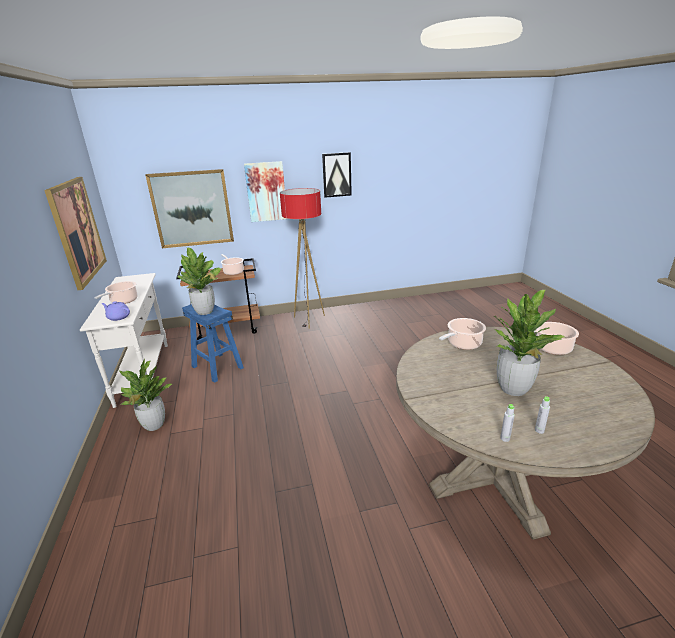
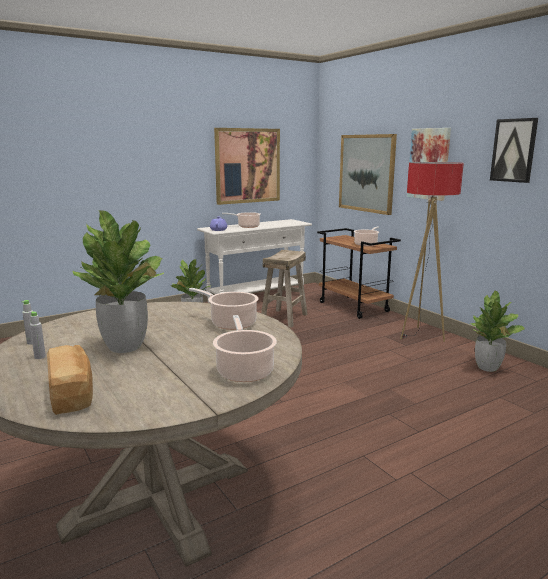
camera: 70 degrees right, 10 degrees down
(205, 311) = (280, 256): potted plant -> potted plant (487, 368)
(218, 367) = (284, 318): blue stool -> beige stool
(603, 409) = (72, 394): none -> bread

